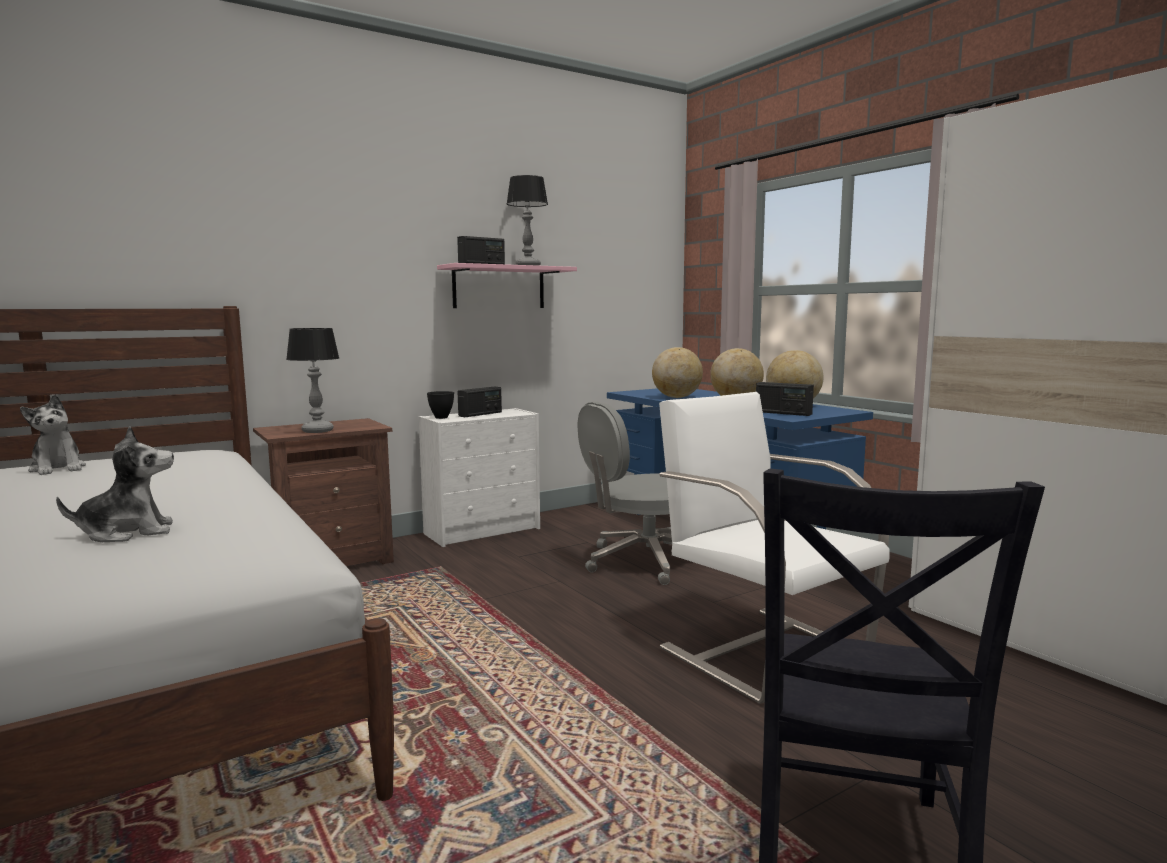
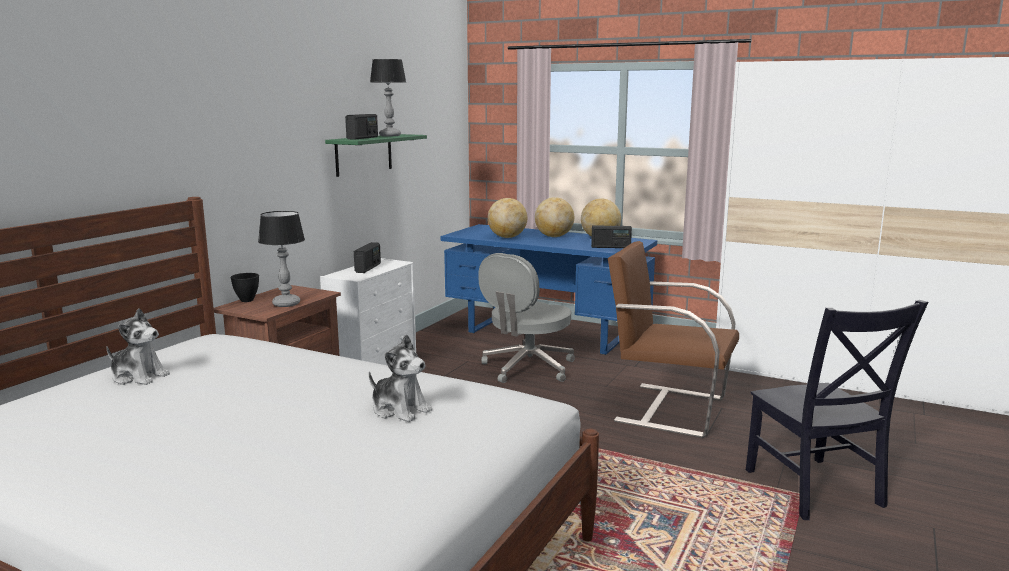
camera: 30 degrees left, 5 degrees up
(128, 532) = (400, 410): plush toy -> plush toy turned 90 degrees clockwise
(442, 417) = (347, 276): black bowl -> black bowl (247, 300)
(499, 287) = (364, 154): pink shelf -> green shelf
(763, 650) = (669, 409): white armchair -> brown armchair

